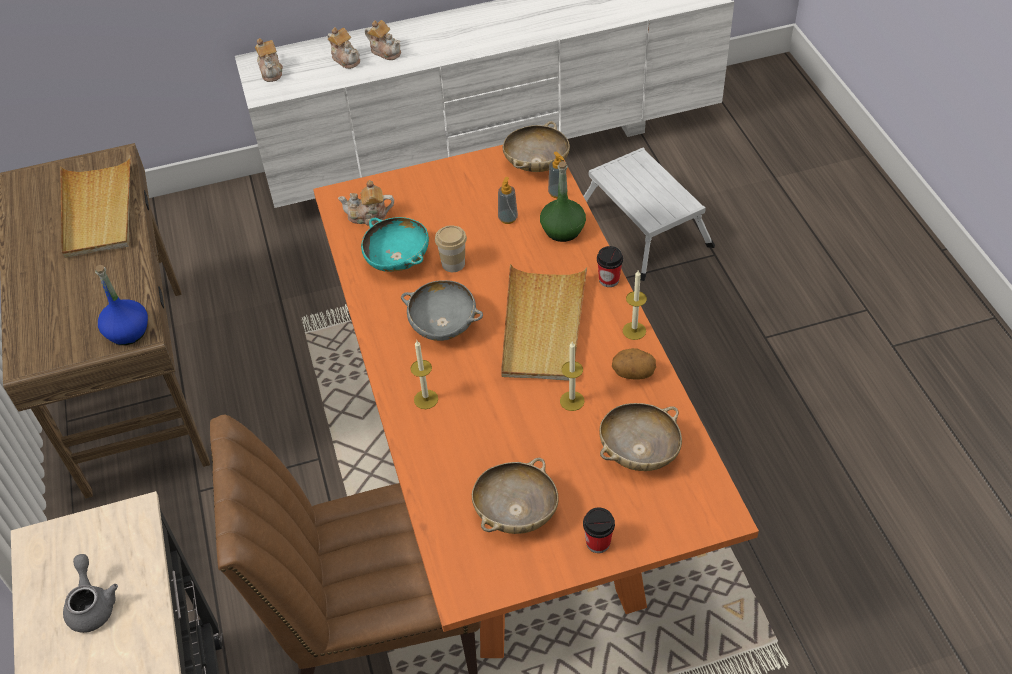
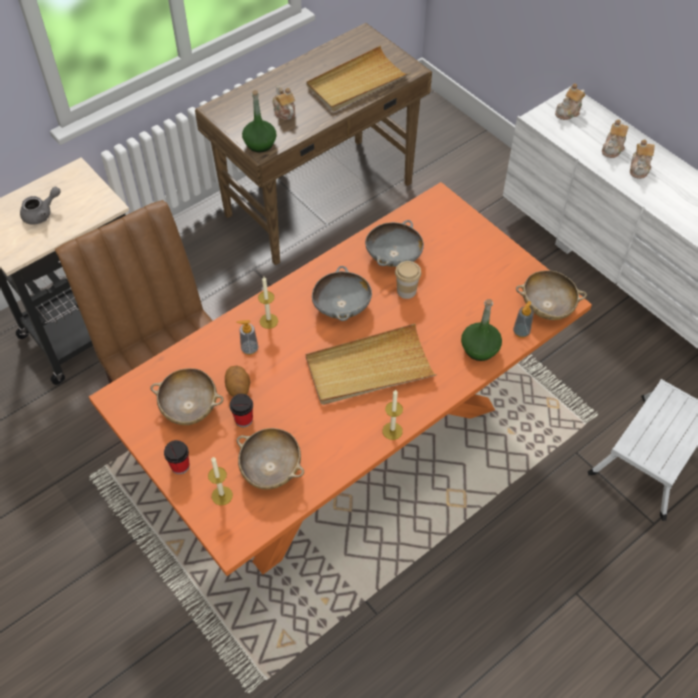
camera: 65 degrees right, 5 degrees up
(128, 332) = (260, 144): blue bottle -> green bottle
(368, 216) = (429, 223): teapot -> teapot (284, 111)
(398, 260) = (393, 257): turquoise bowl -> grey bowl
(508, 218) = (473, 308): soap dispenser -> soap dispenser (249, 349)
(572, 401) = (303, 410): candle -> candle (222, 495)
(609, 280) = (440, 397): cup -> cup (243, 419)
(633, 373) = (347, 443): potato -> potato (238, 388)

